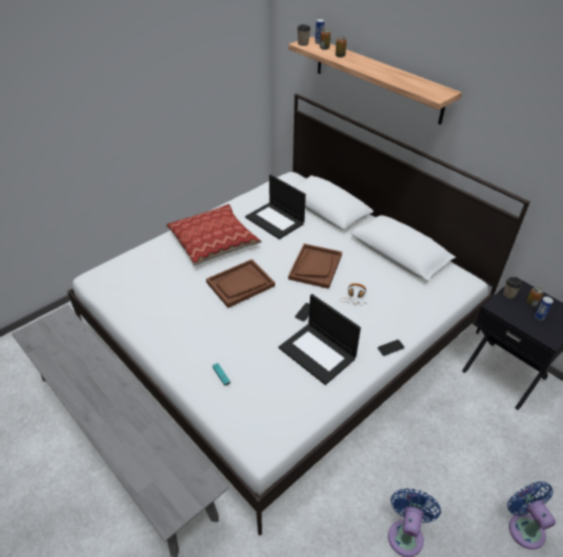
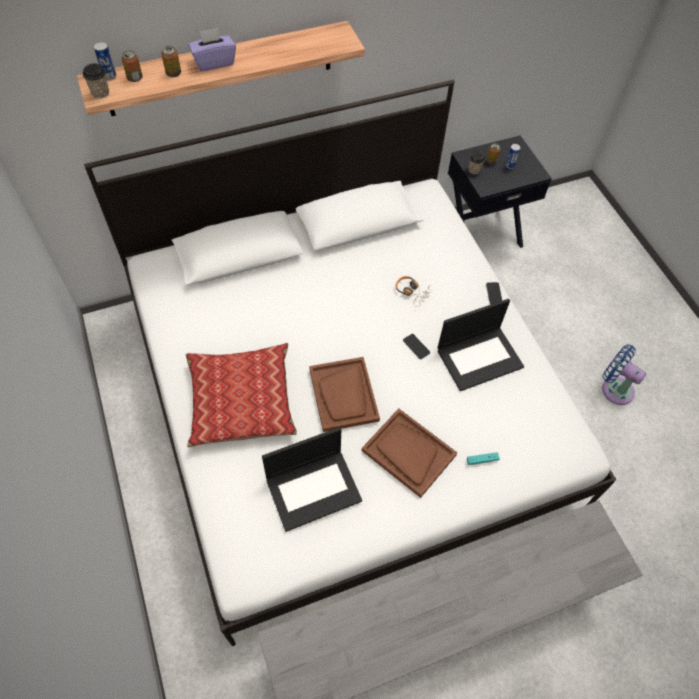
camera: 70 degrees left, 15 degrees up
(275, 220) = (236, 315): laptop -> laptop (314, 488)
(315, 267) = (347, 308): brown tray -> brown tray (408, 453)
(363, 63) = (214, 62): none -> purple tissue box
(524, 527) = (627, 304): blue fan -> none

